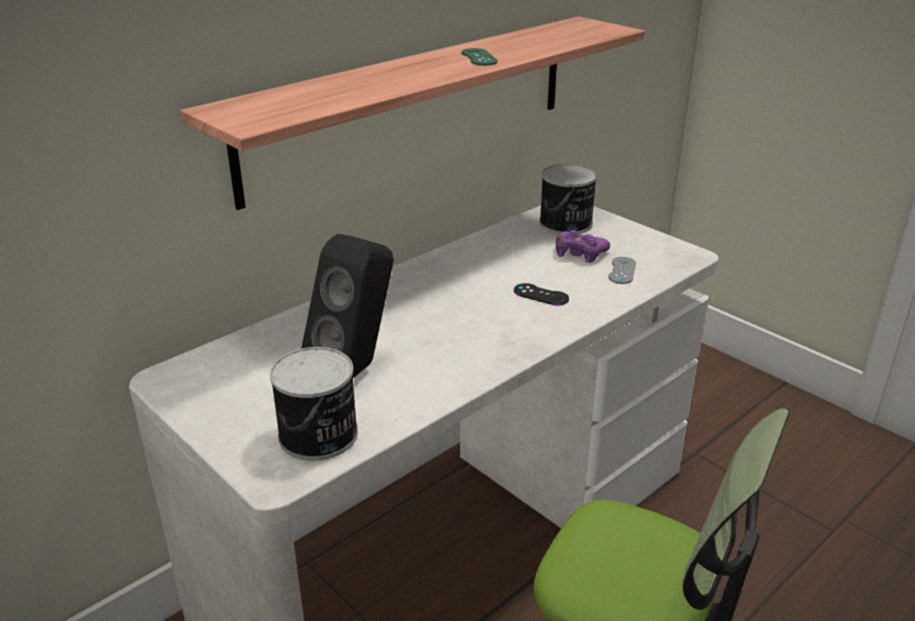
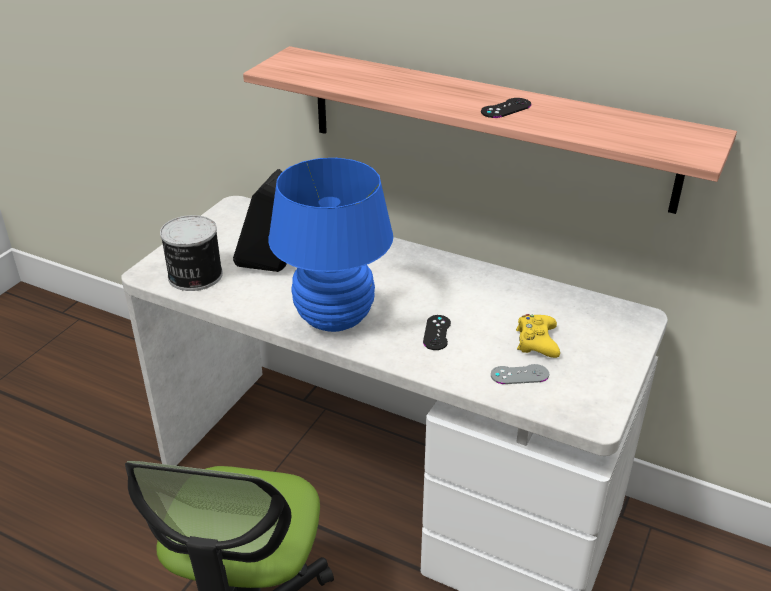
camera: 70 degrees right, 5 degrees up
(479, 57) = (506, 108): green game controller -> black game controller
(483, 346) = (334, 318): none -> blue table lamp
(566, 224) = (595, 323): can -> none
(579, 253) = (537, 342): purple game controller -> yellow game controller

